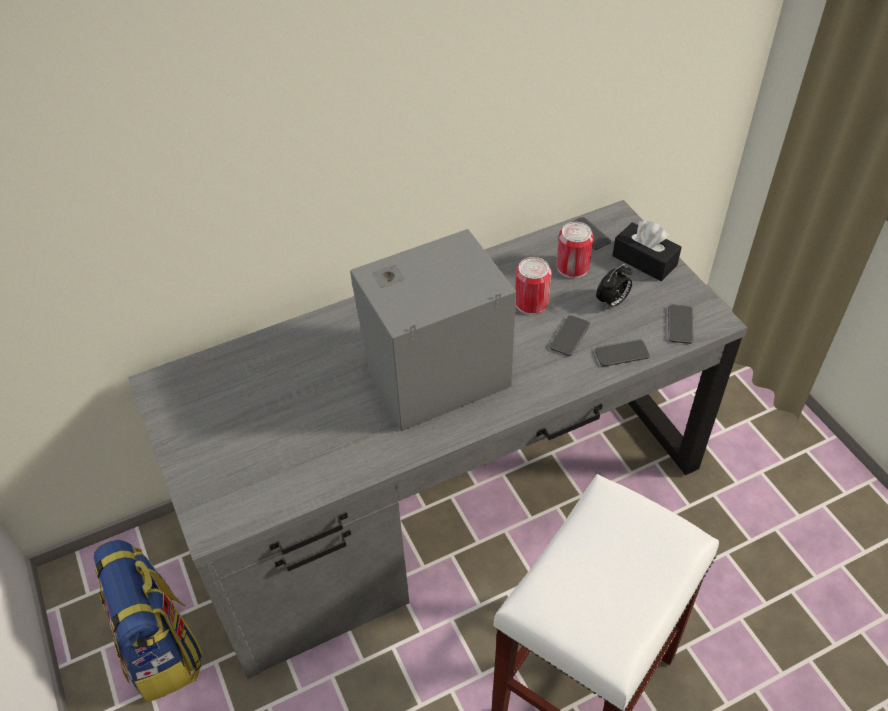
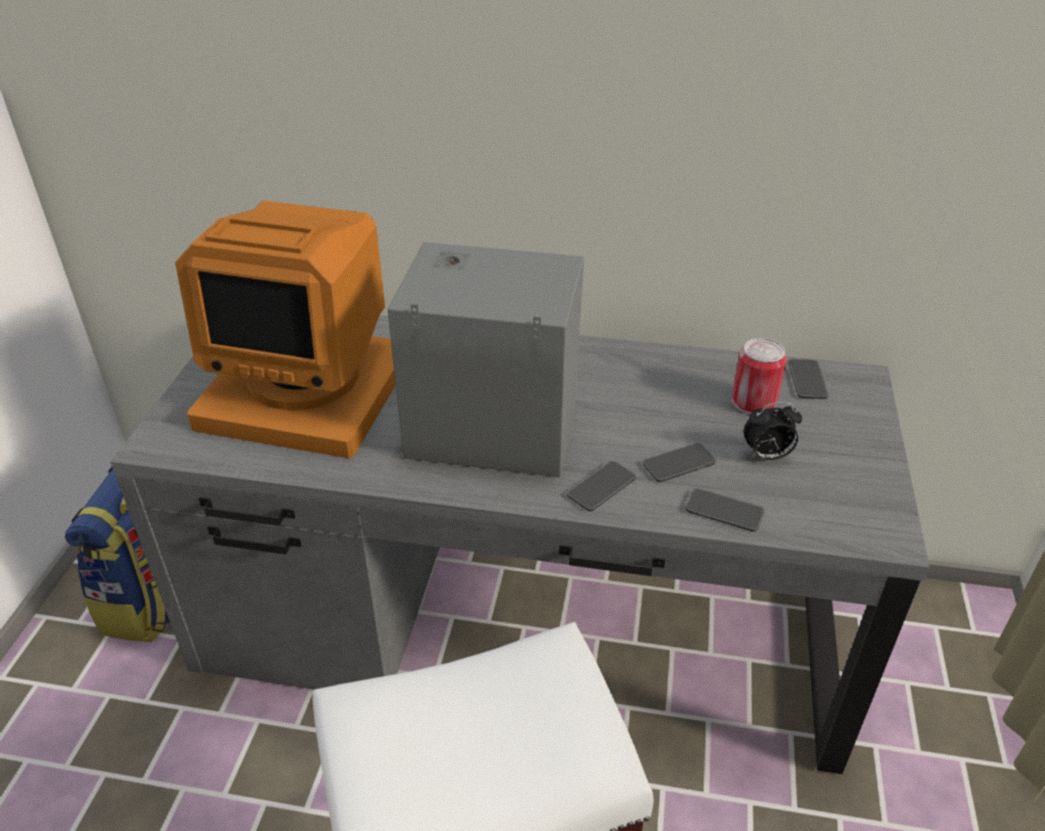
camera: 35 degrees right, 10 degrees down
(277, 418) = (309, 389): none -> monitor
(531, 302) = (668, 412): can -> none
(644, 260) = (853, 434): black tissue box -> none
(680, 325) = (833, 519): phone -> phone (601, 487)

